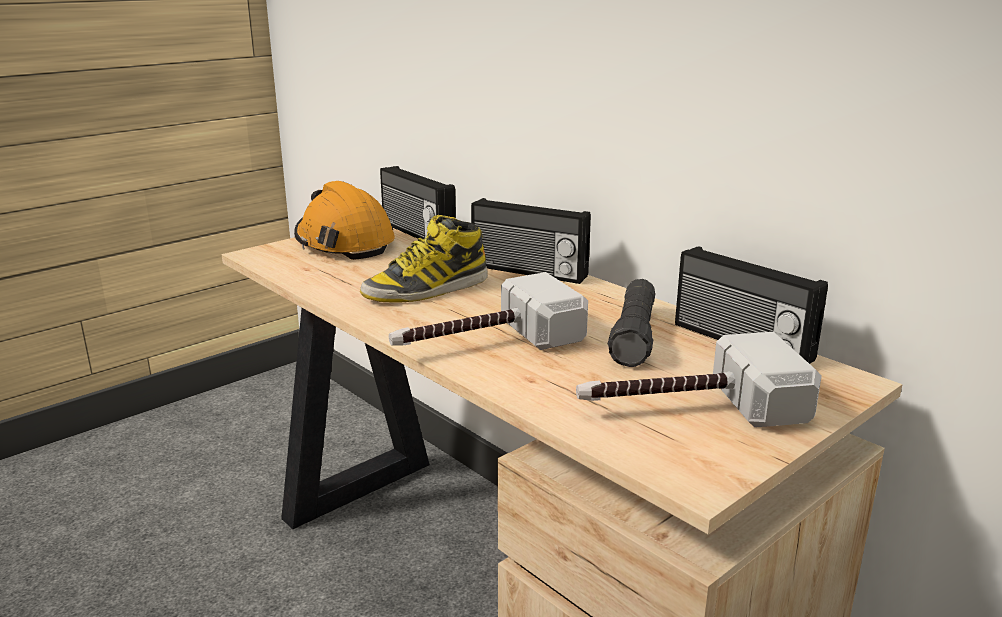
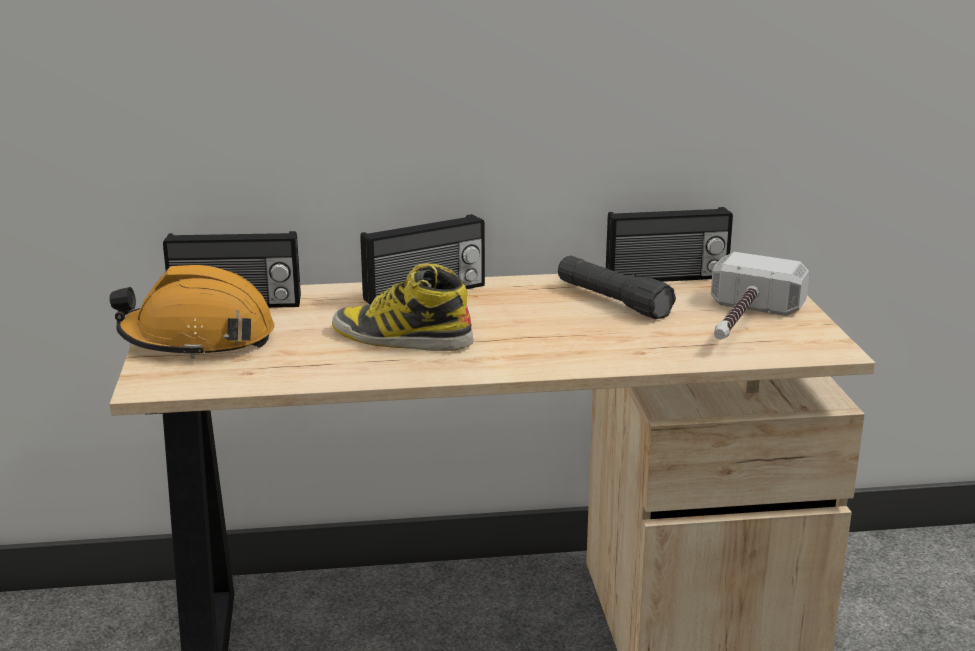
camera: 55 degrees left, 0 degrees up
(426, 289) = (401, 338): boot -> boot turned 105 degrees clockwise
(484, 343) = (554, 349): hammer -> none

